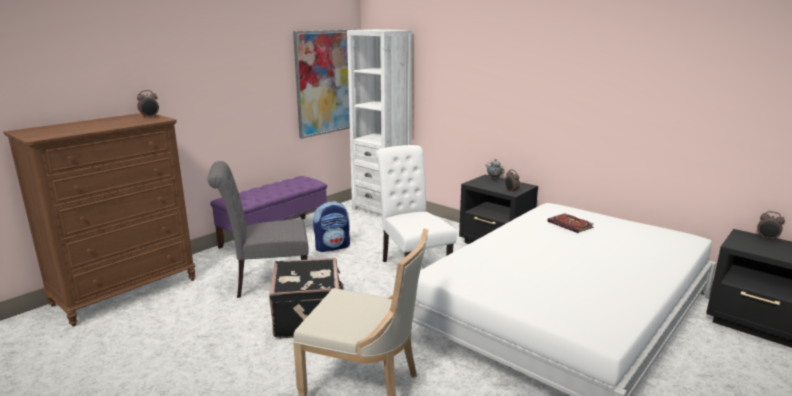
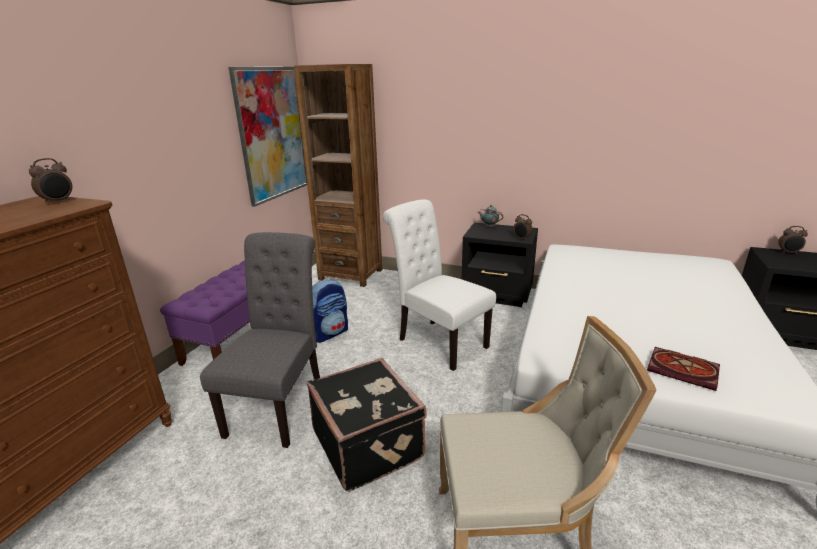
camera: 20 degrees left, 5 degrees up
(267, 283) = (280, 405): grey chair -> grey chair turned 135 degrees clockwise
(381, 209) = (351, 274): white bookcase -> brown bookcase
(571, 225) = (605, 266): book -> book (684, 370)

